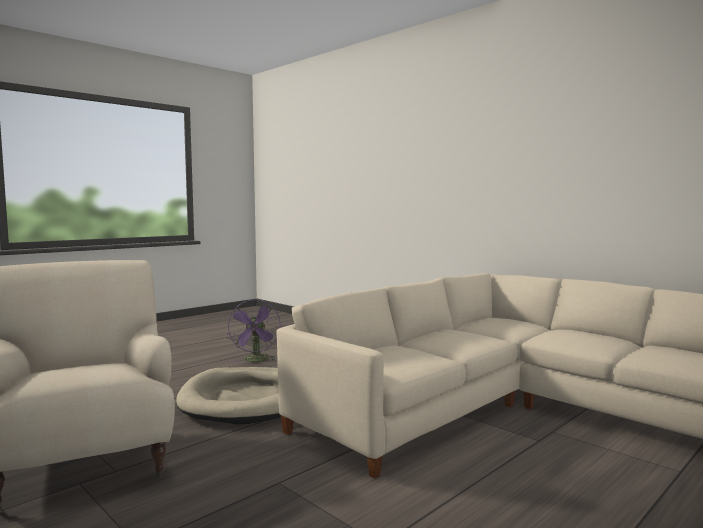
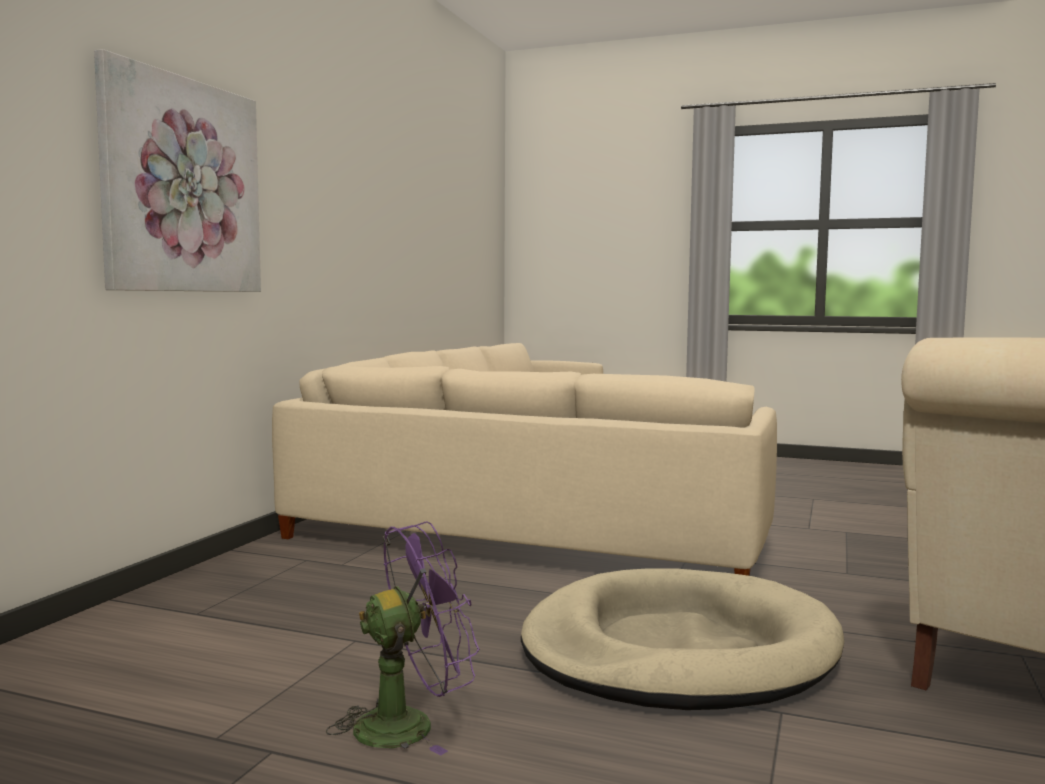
camera: 115 degrees left, 0 degrees up
(444, 181) = (183, 186): none -> picture

